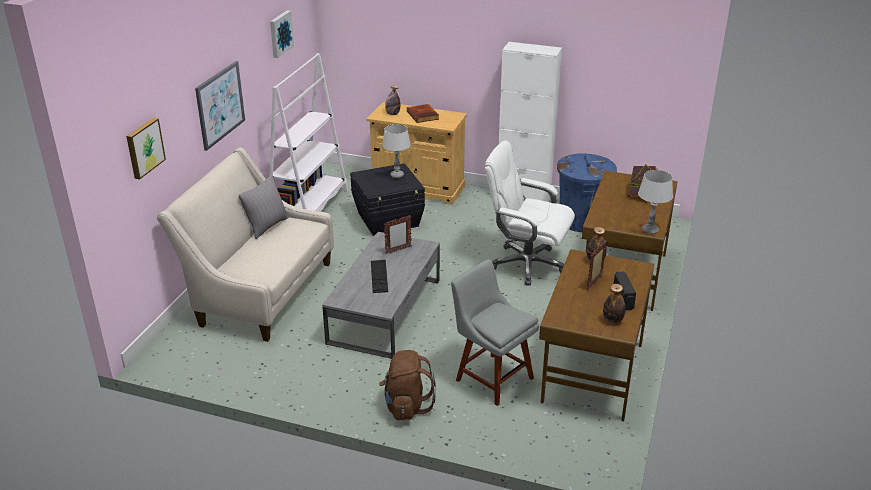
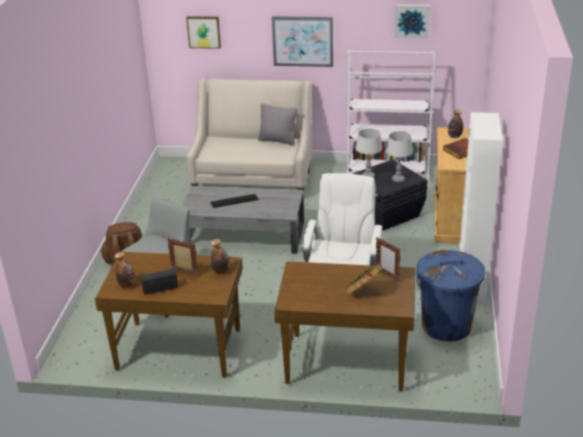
camera: 80 degrees right, 0 degrees up
(398, 250) = (275, 202): picture frame -> picture frame (387, 275)
(650, 230) = (288, 300): grey table lamp -> grey table lamp (368, 176)

